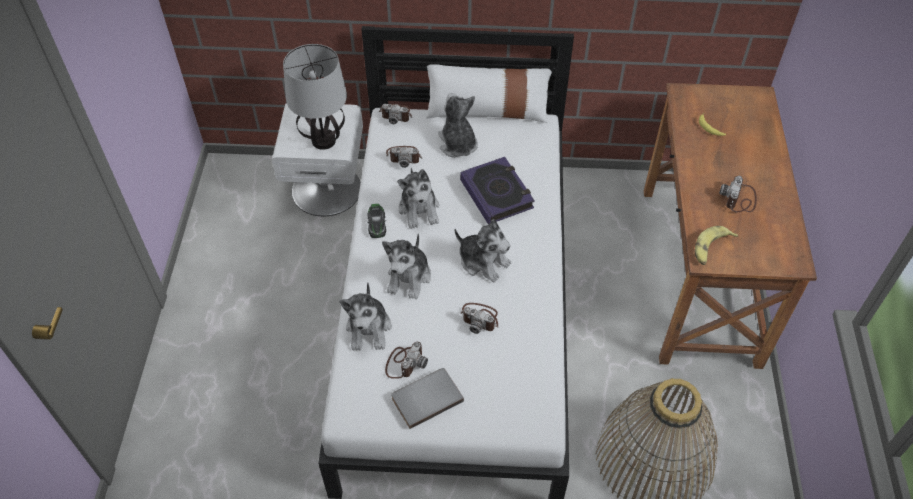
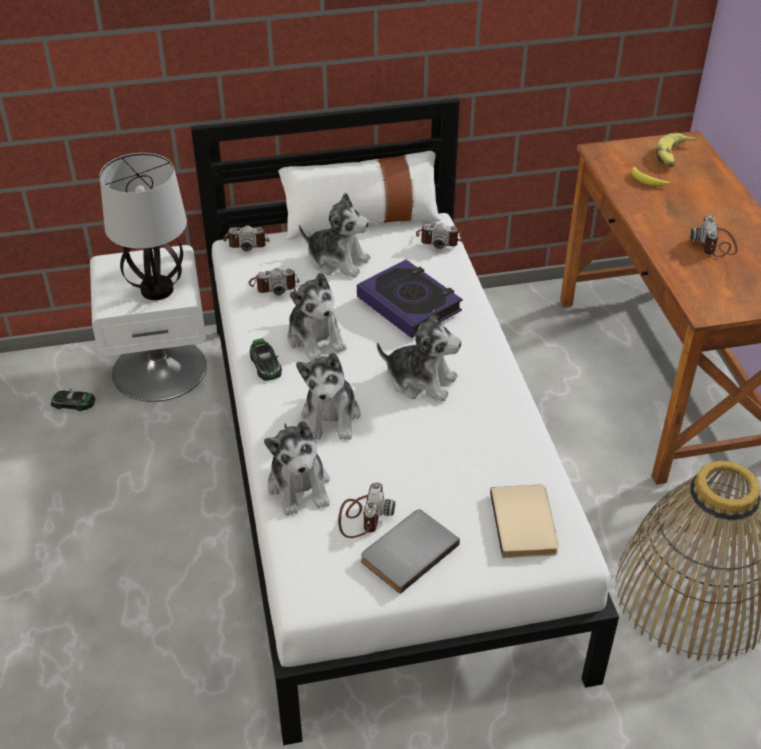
camera: 15 degrees left, 10 degrees down
(260, 205) = (73, 403): none -> toy car
(457, 144) = (337, 261): plush toy -> plush toy turned 150 degrees clockwise
(480, 318) = (442, 445): camera -> camera (438, 239)
(517, 395) = (526, 523): none -> beige book
(711, 248) = (707, 299): banana -> banana (672, 155)

